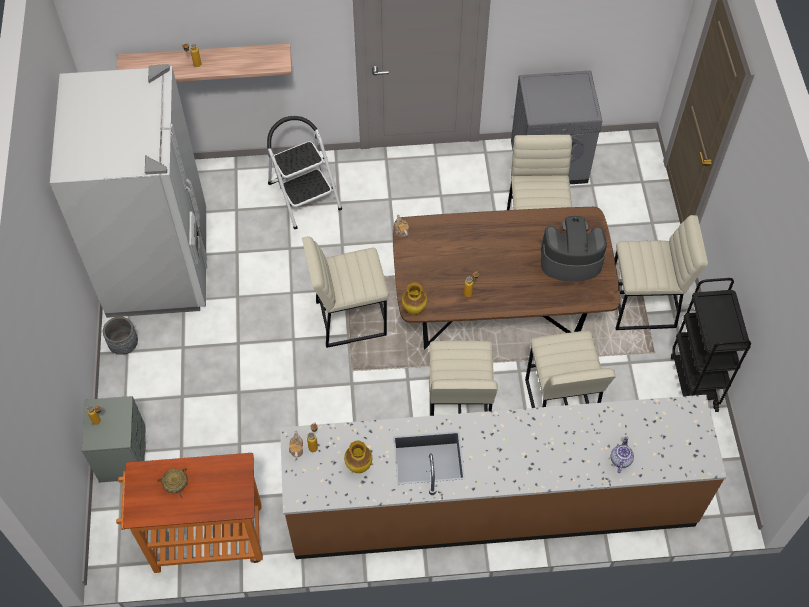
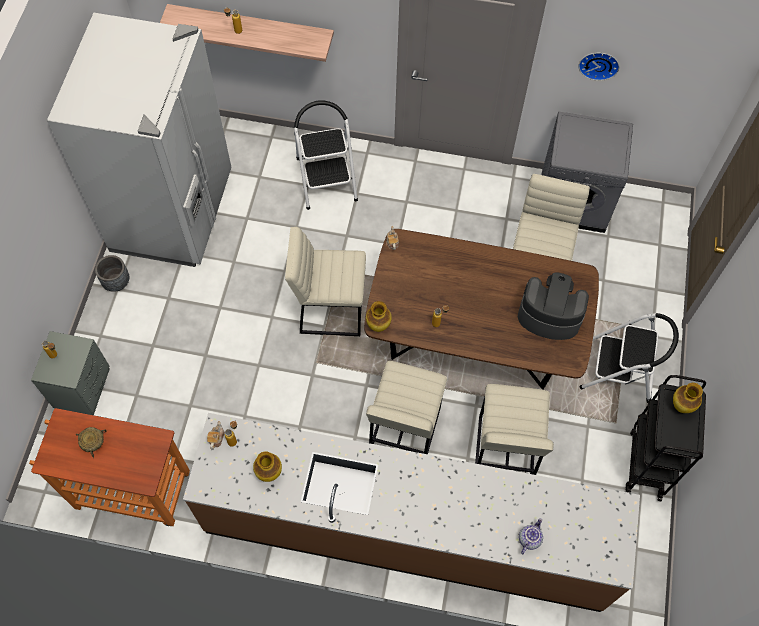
camera: 15 degrees right, 5 degrees up
(550, 19) = (599, 64): none -> wall clock
(644, 305) = (620, 372): beige chair -> step ladder
(717, 308) = (680, 406): none -> vase

